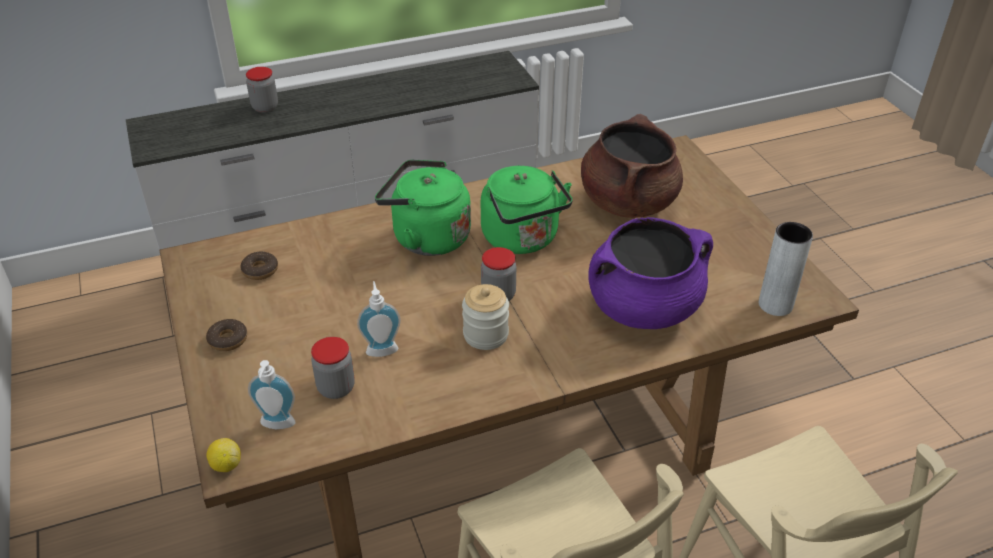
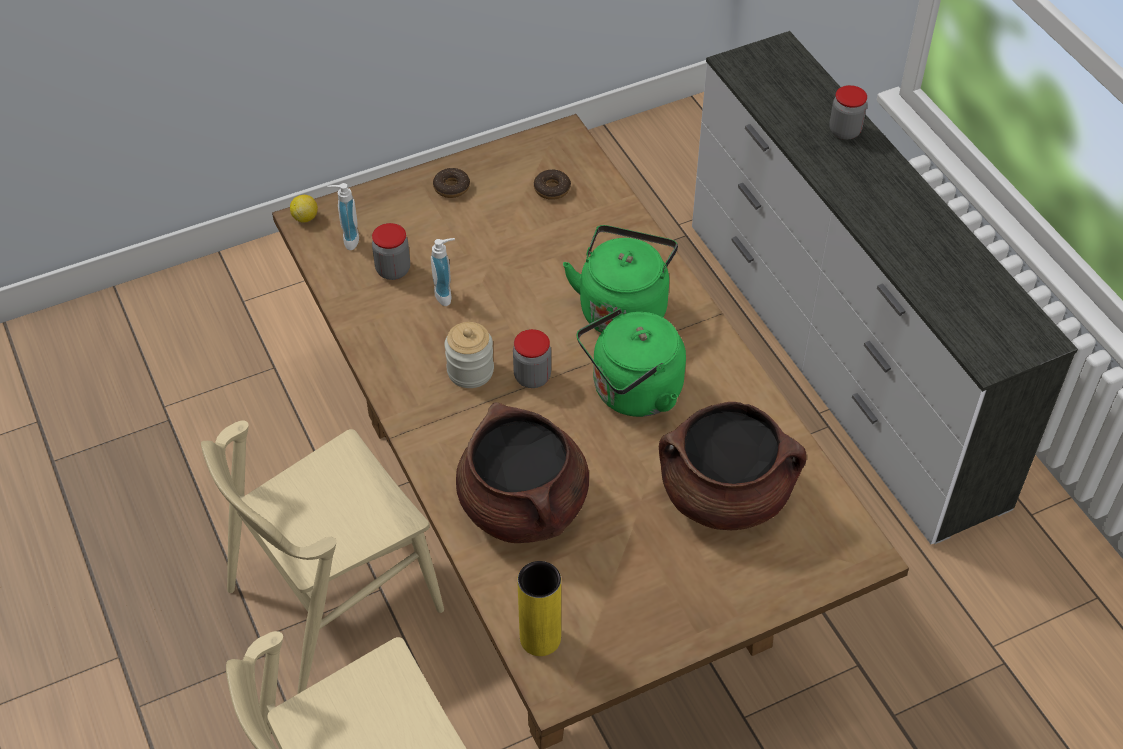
camera: 85 degrees right, 10 degrees up
(643, 307) = (524, 506): purple cooking pot -> brown cooking pot
(775, 305) = (540, 638): grey vase -> yellow vase

